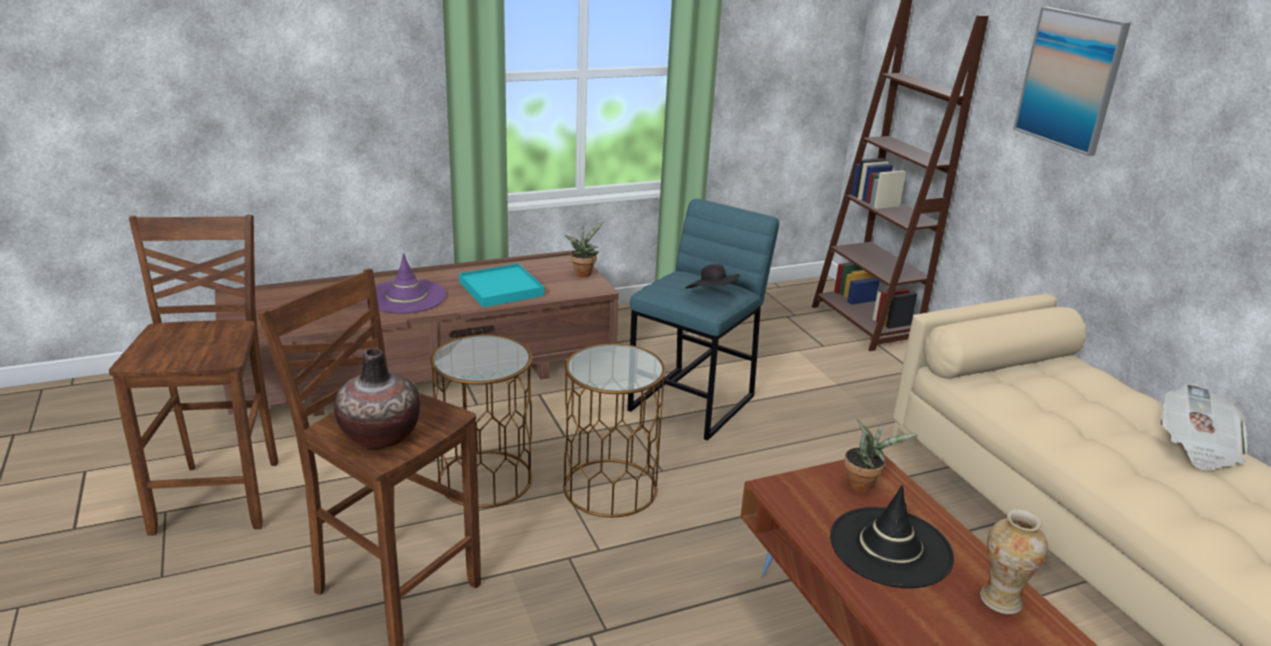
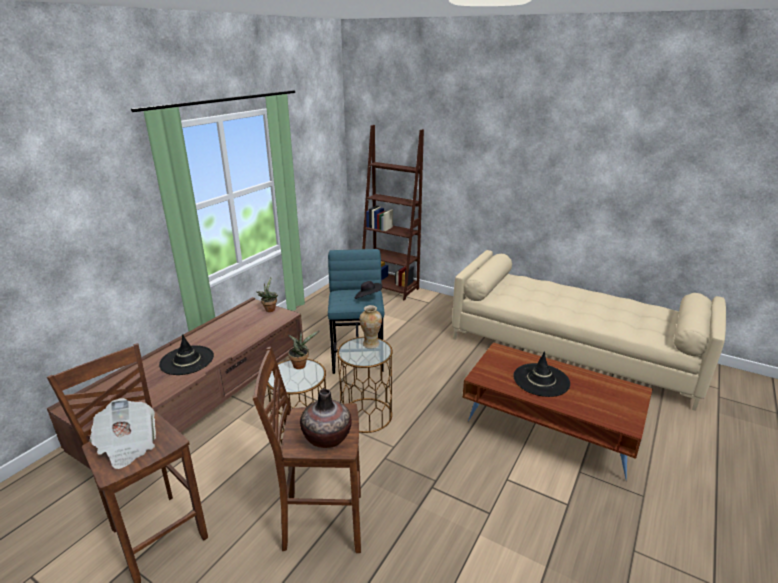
camera: 35 degrees left, 0 degrees up
(406, 297) = (187, 360): purple hat -> black hat
(501, 289) = (236, 334): turquoise tray -> none
(863, 484) = (504, 359): potted plant -> potted plant (301, 365)
(1001, 600) = (592, 381): vase -> vase (371, 344)
(1070, 79) = (474, 154): picture -> none
(1197, 447) = (582, 295): newspaper -> newspaper (127, 445)

